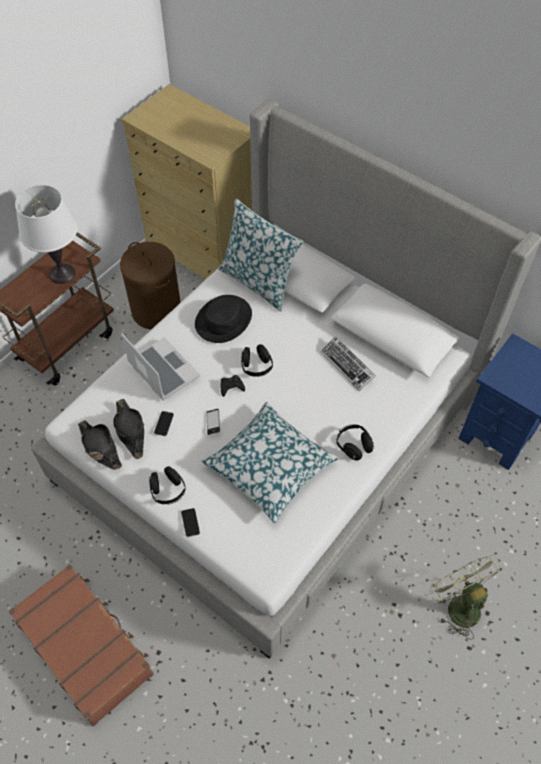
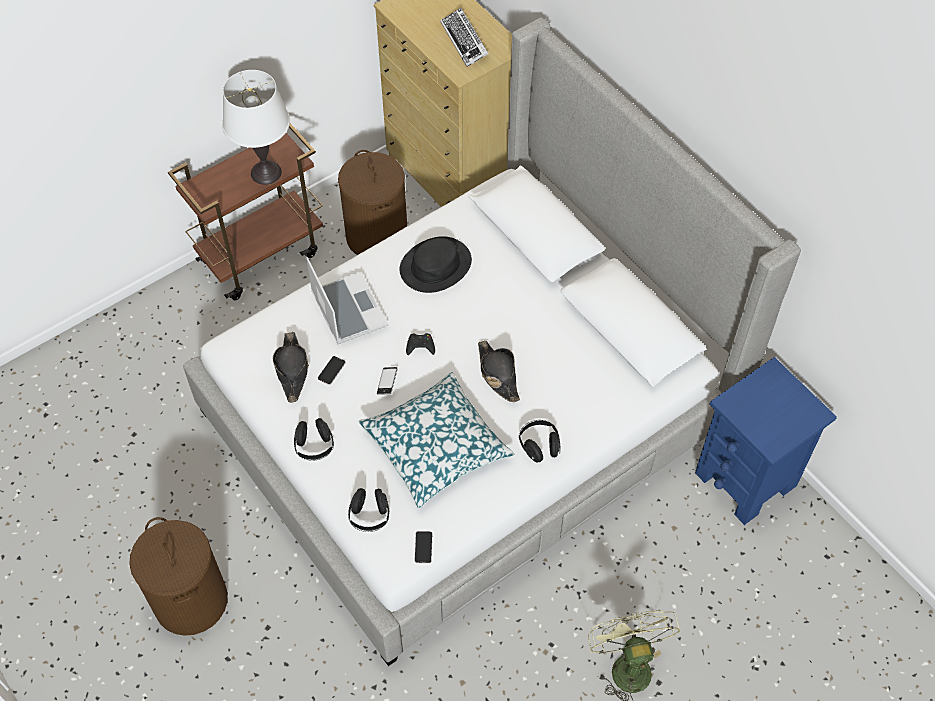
camera: 15 degrees right, 0 degrees up
(85, 646) = (190, 600): brown suitcase -> brown laundry basket
(100, 447) = (254, 380): black hat -> black hat (497, 374)
(190, 522) = (328, 486): phone -> phone (423, 547)
(256, 367) = (456, 329): black headphones -> black headphones (369, 516)
(259, 281) = (491, 229): pillow -> none
(347, 365) = (563, 351): keyboard -> keyboard (464, 41)

